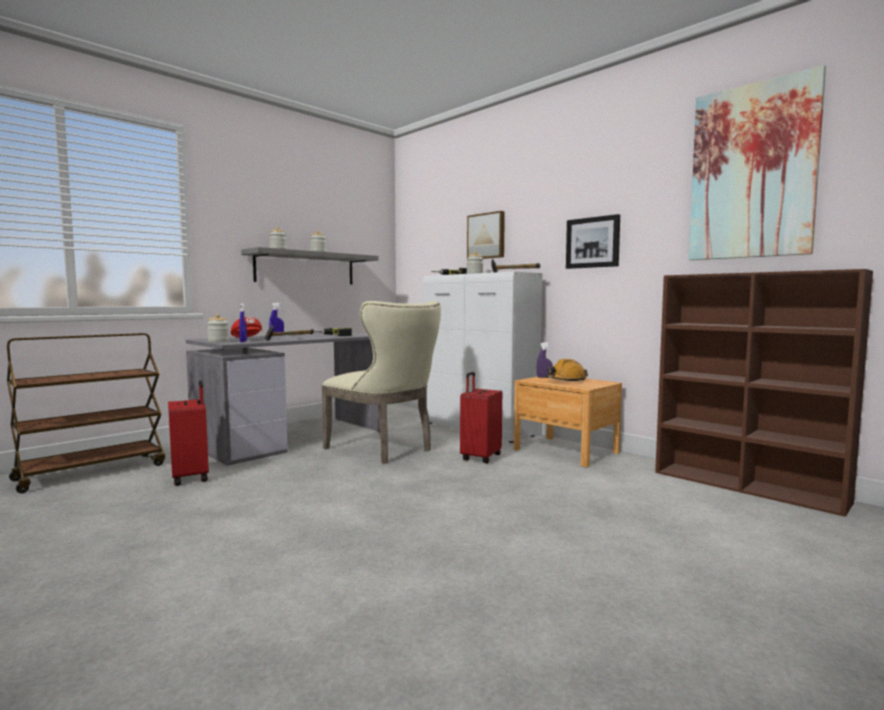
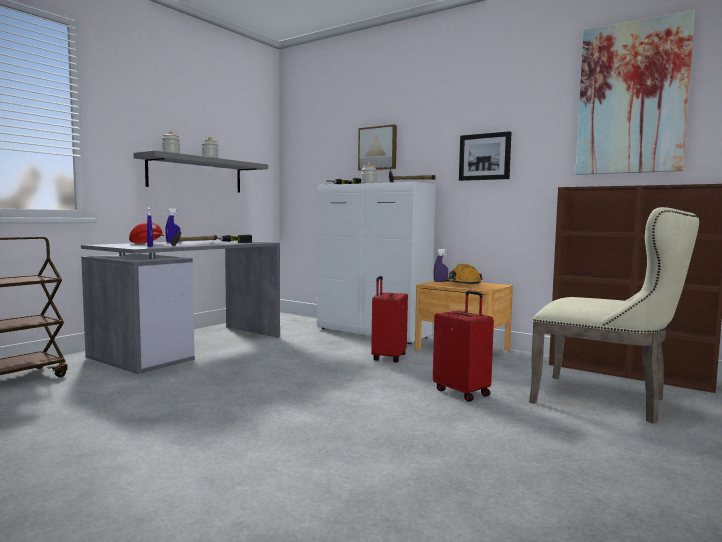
camera: 10 degrees left, 0 degrees up
(191, 477) = (105, 386): red suitcase -> red suitcase (462, 392)
(218, 341) = (122, 246): jar -> none
(385, 449) = (292, 354): beige chair -> beige chair (607, 400)

